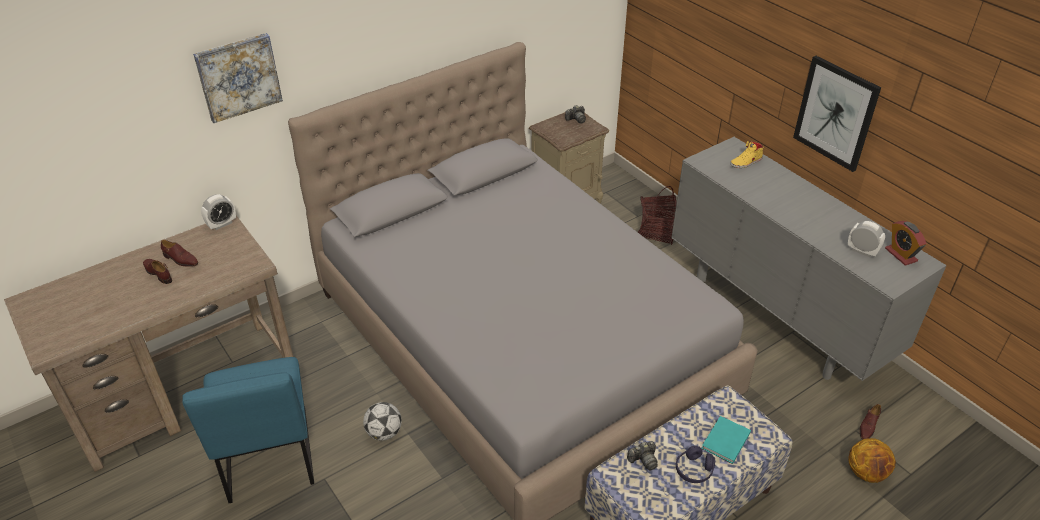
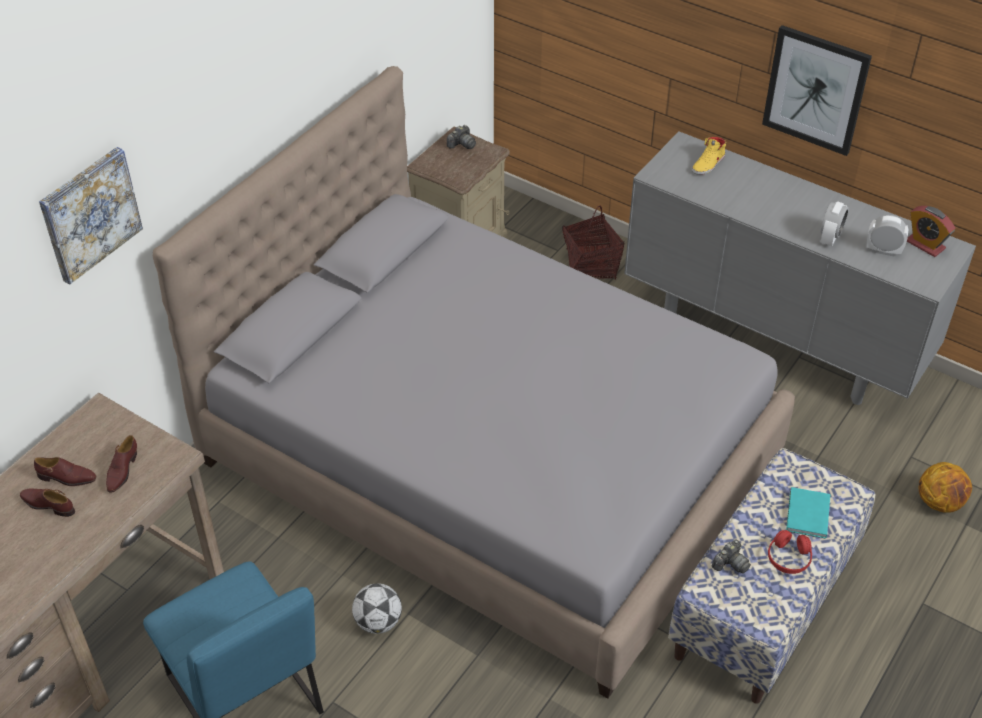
camera: 20 degrees left, 5 degrees up
(222, 224) = (92, 413): alarm clock -> alarm clock (830, 238)
(694, 470) = (788, 558): purple headphones -> red headphones
(868, 426) = (922, 448): brown shoe -> brown shoe (122, 471)

